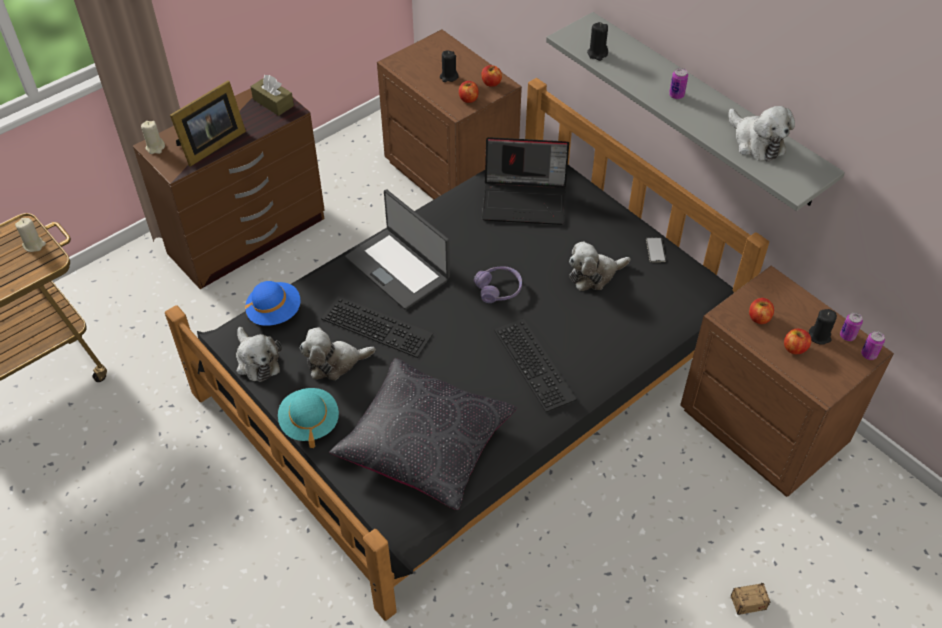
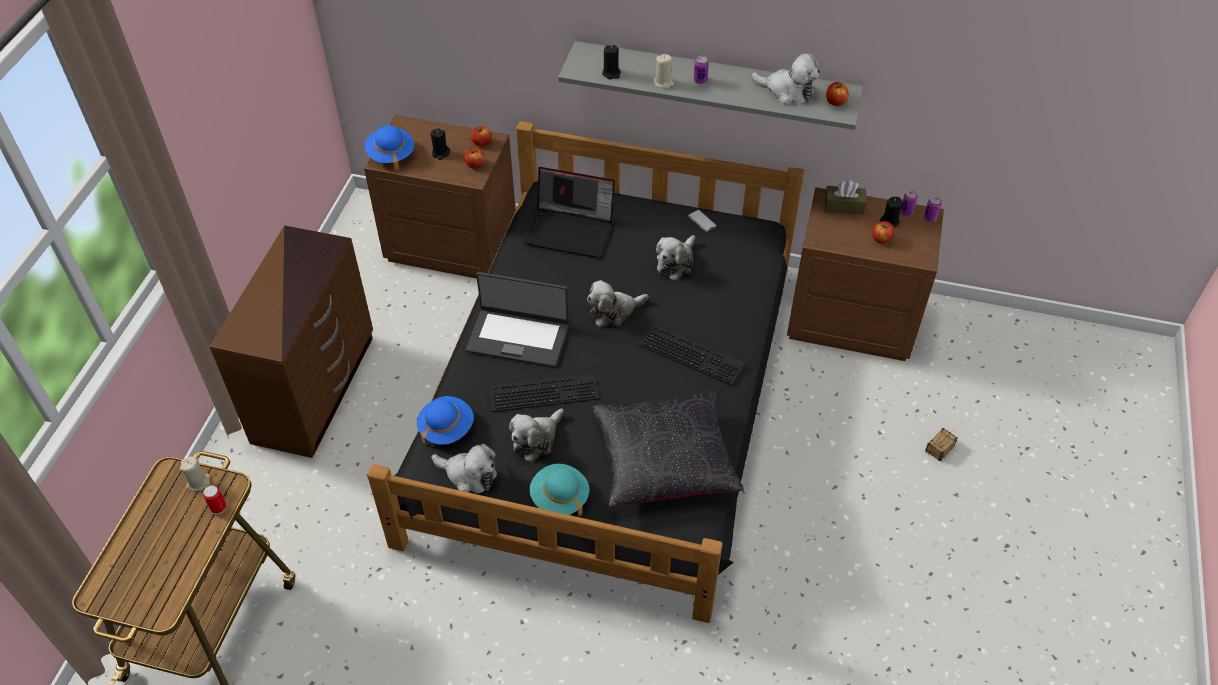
camera: 35 degrees left, 0 degrees up
(28, 272) = (218, 508): none -> can
(155, 147) = (234, 337): beige candle -> beige candle (663, 82)
(210, 145) = (286, 310): picture frame -> none
(273, 102) = (309, 245): brown tissue box -> brown tissue box (844, 206)
(408, 60) = (391, 154): none -> blue hat
(499, 289) = (614, 311): purple headphones -> plush toy
(525, 200) = (571, 230): laptop -> laptop turned 45 degrees clockwise
(759, 318) = (840, 229): apple -> apple (835, 102)

